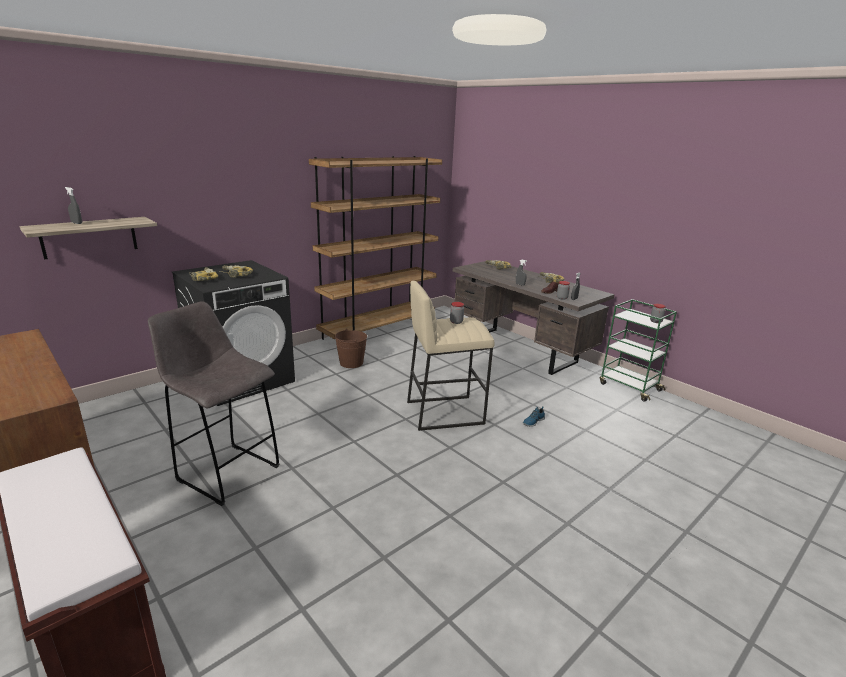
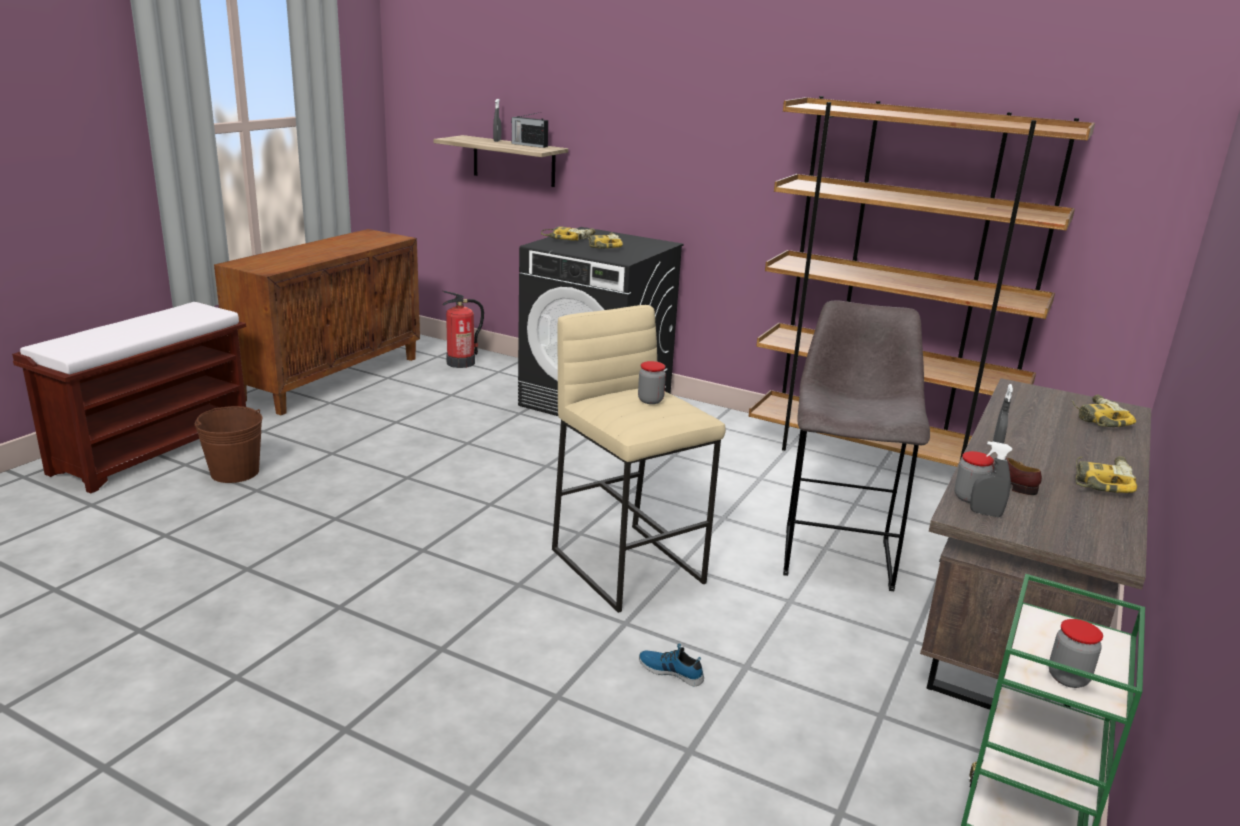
camera: 70 degrees right, 0 degrees up
(104, 415) = (461, 363): none -> fire extinguisher
(115, 220) = (529, 145): none -> radio
(226, 472) = (383, 444): grey stool -> grey stool (837, 555)
(351, 363) = (722, 459): brown bucket -> brown bucket (235, 472)

